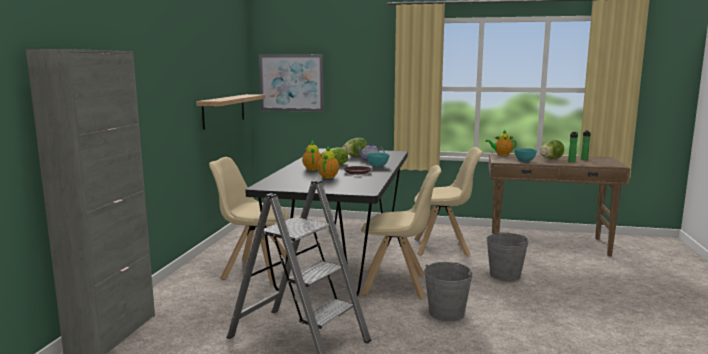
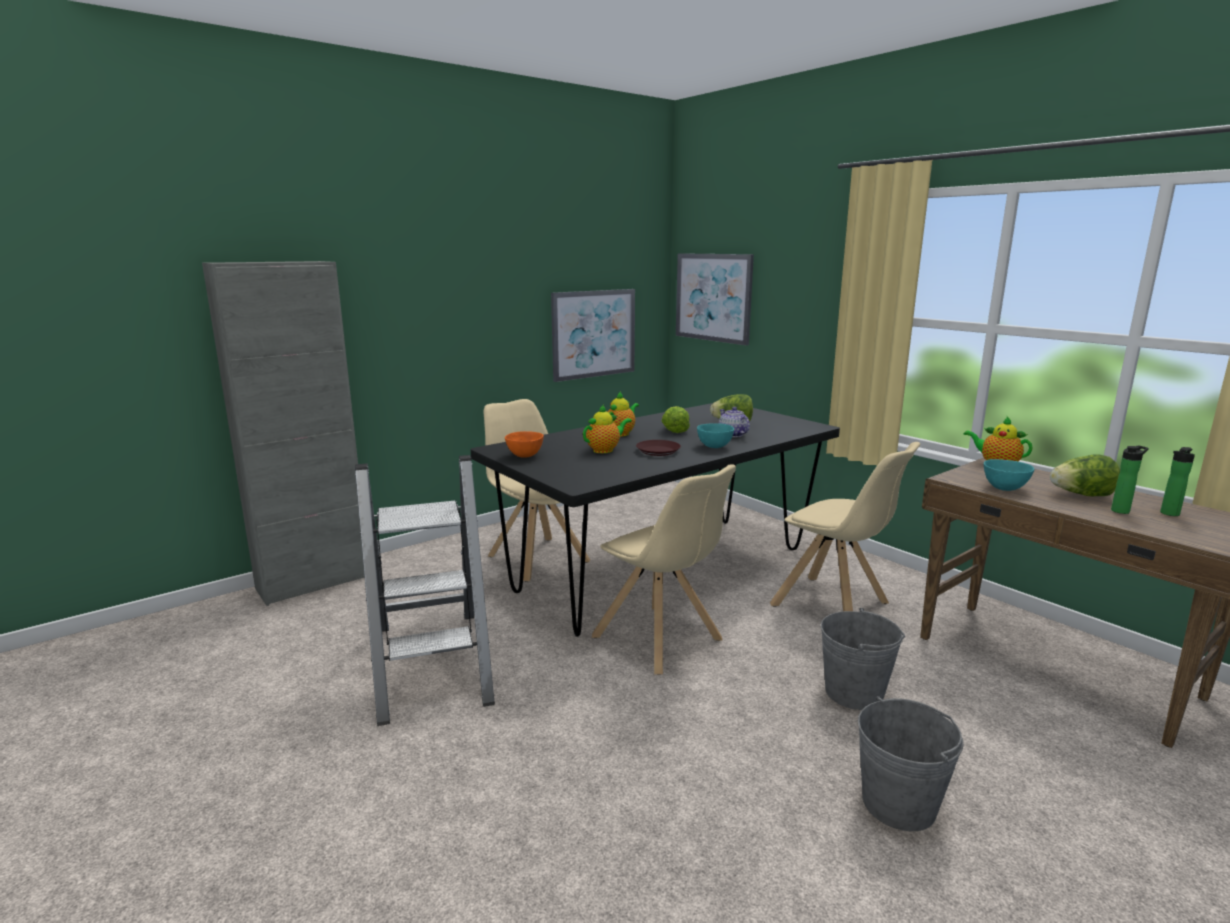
camera: 40 degrees right, 5 degrees up
(224, 110) = (593, 334): shelf -> picture
(293, 186) = (524, 456): none -> orange bowl
(446, 313) = (649, 713): grey bucket -> grey bucket (899, 804)

